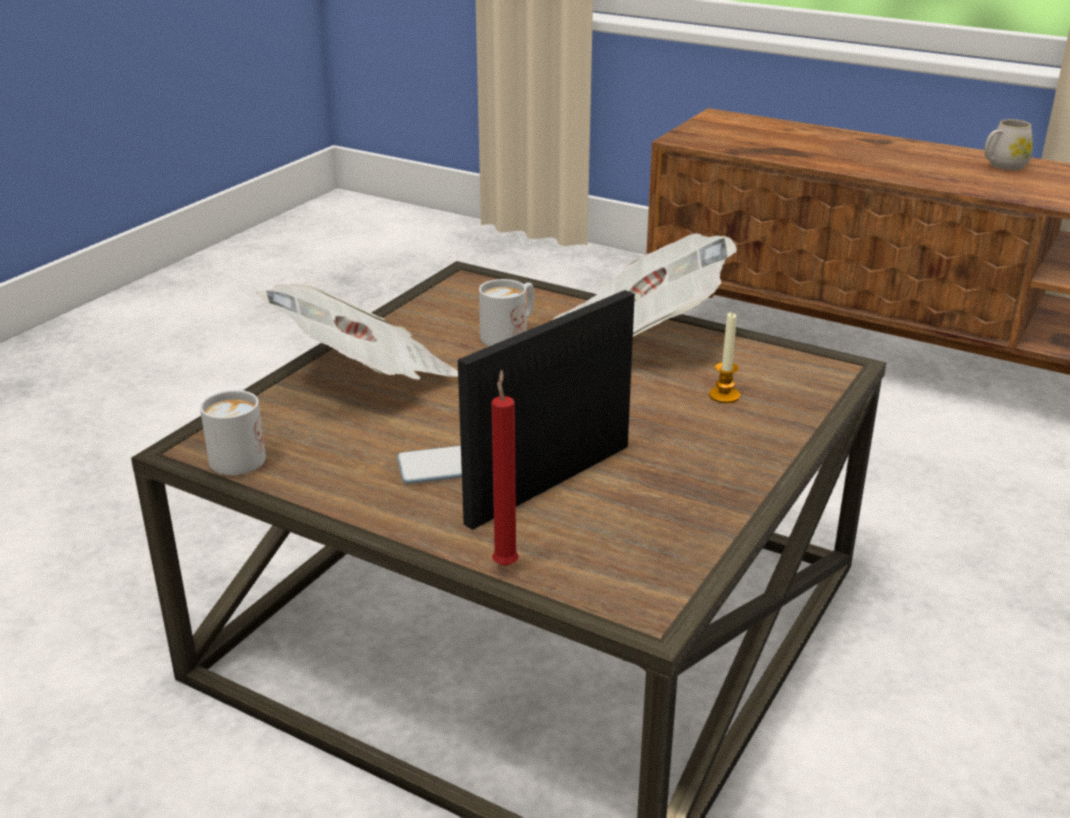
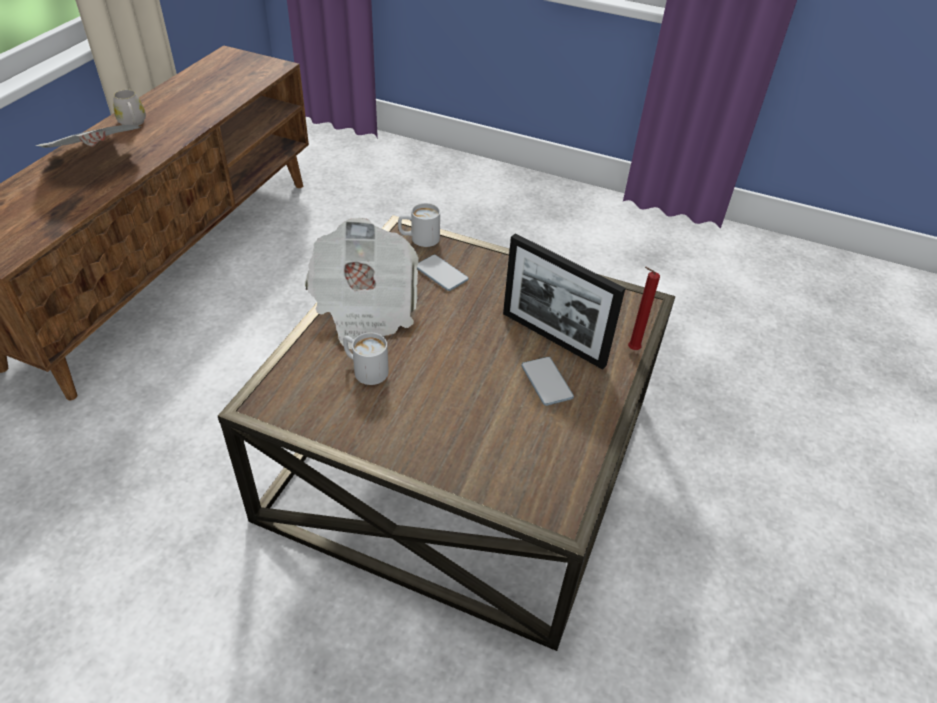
camera: 100 degrees left, 15 degrees up
(240, 453) = (563, 489): white mug -> white mug (419, 239)
(367, 378) = (442, 440): newspaper -> newspaper (98, 160)
(724, 395) = (441, 274): candle -> phone

